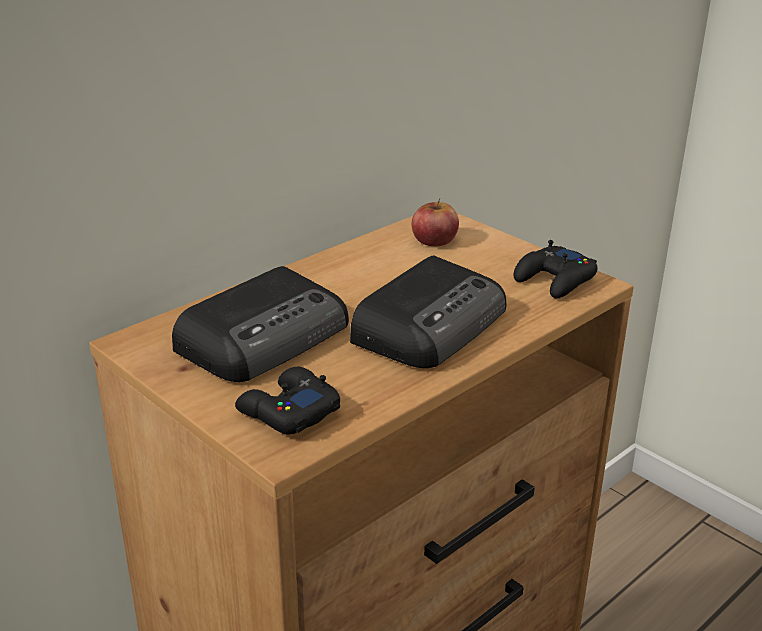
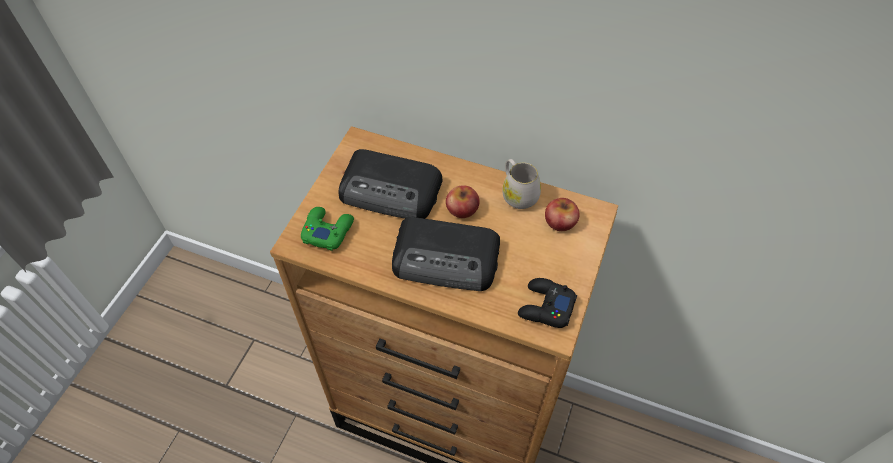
camera: 65 degrees right, 25 degrees up
(287, 411) = (327, 230): black game controller -> green game controller
(354, 293) = (462, 209): none -> apple
(366, 252) = (517, 194): none -> white mug

